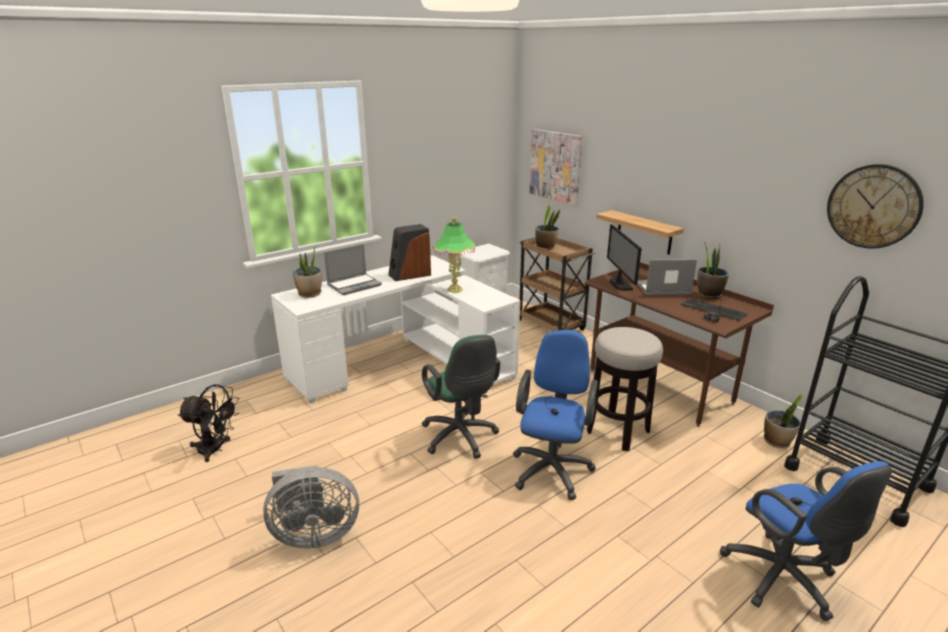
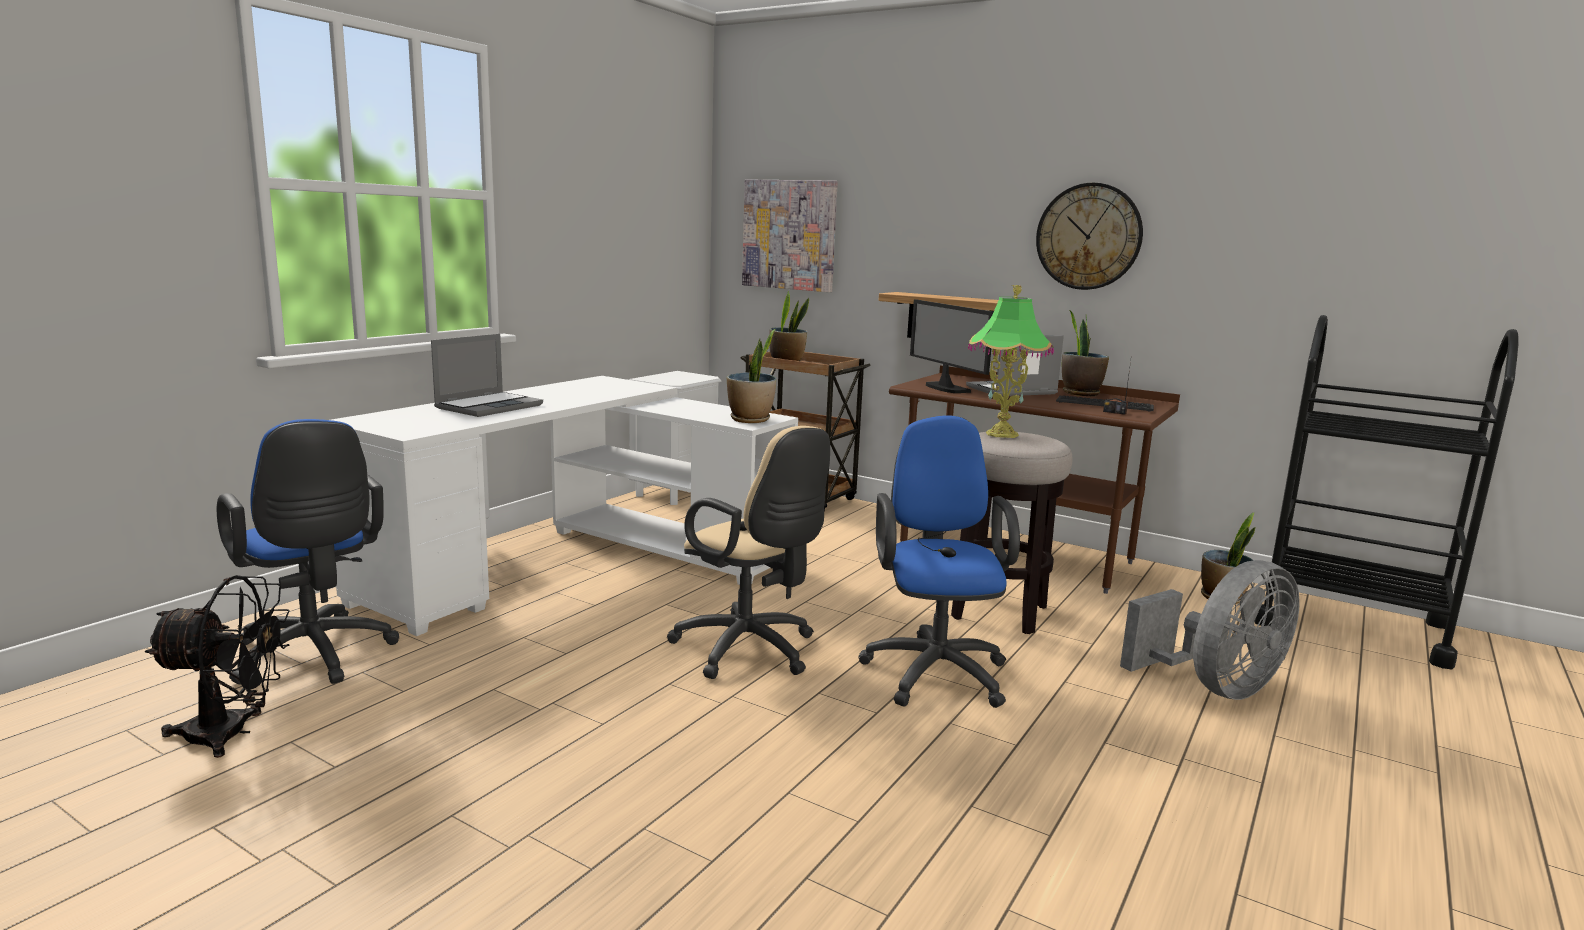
camera: 20 degrees left, 10 degrees down
(310, 294) = (407, 418): potted plant -> potted plant (750, 420)
(313, 534) = (549, 839): grey fan -> grey fan (1215, 688)
(409, 274) = (583, 394): speaker -> none
(454, 289) = (675, 411): table lamp -> table lamp (1001, 434)
(461, 438) = (750, 651): green office chair -> beige office chair
(784, 581) = (1377, 756): blue office chair -> blue office chair (315, 657)
(873, 206) = (1313, 225): wall clock -> wall clock (1088, 236)

